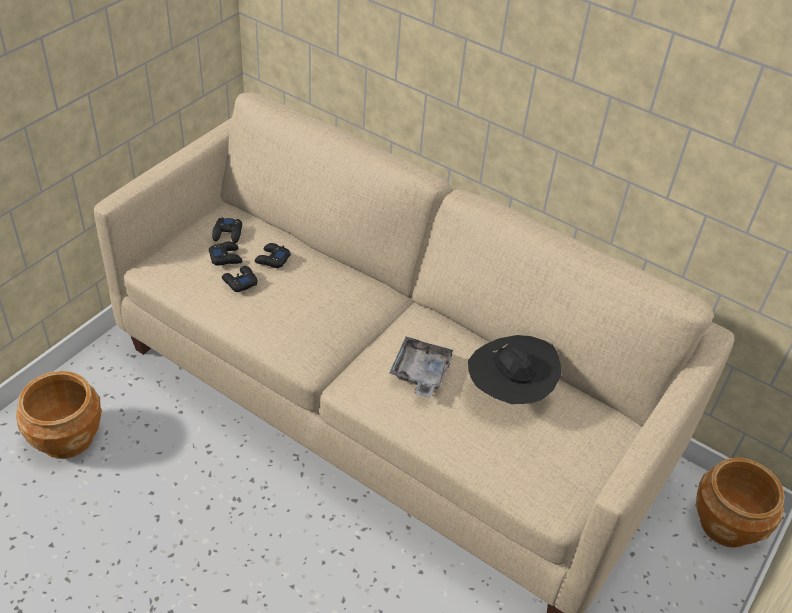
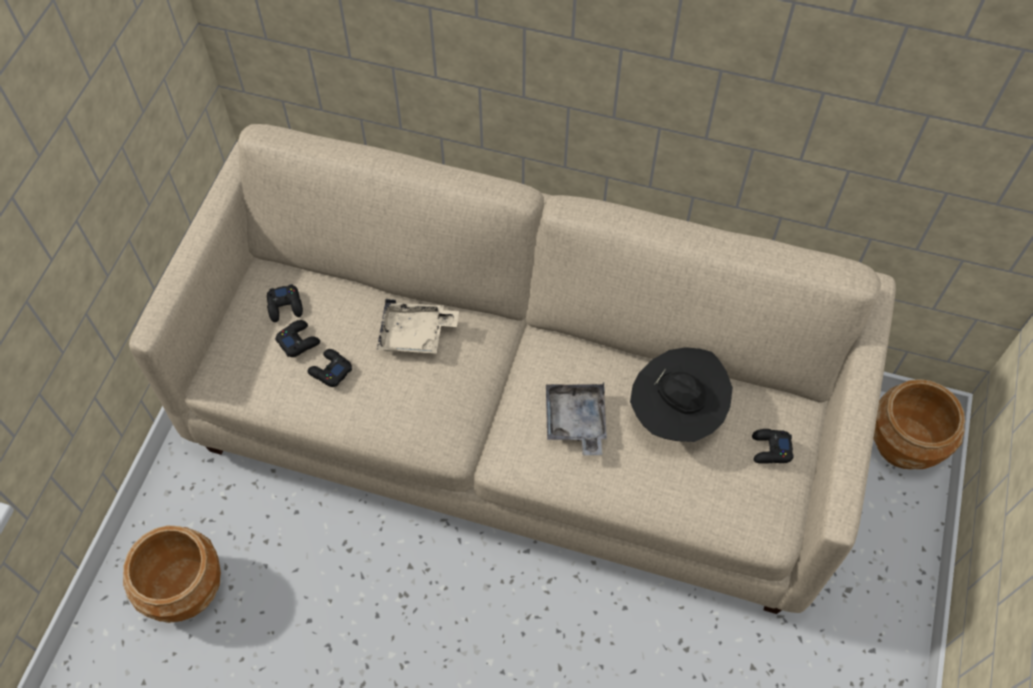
camera: 15 degrees left, 15 degrees up
(272, 259) = (353, 326): black game controller -> black game controller (770, 449)
(318, 277) = (415, 334): none -> beige tray

